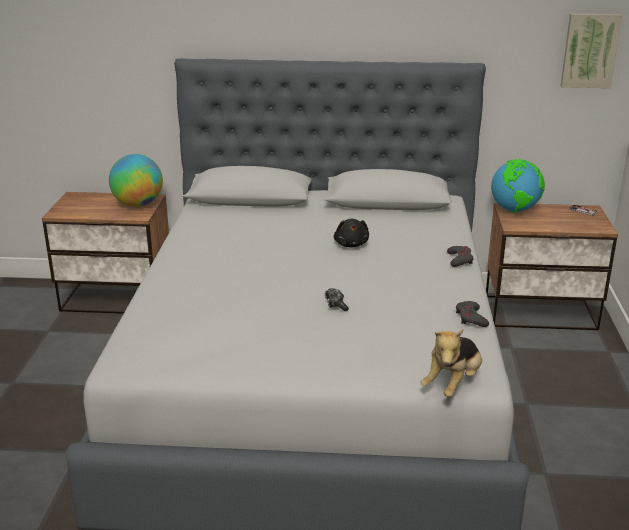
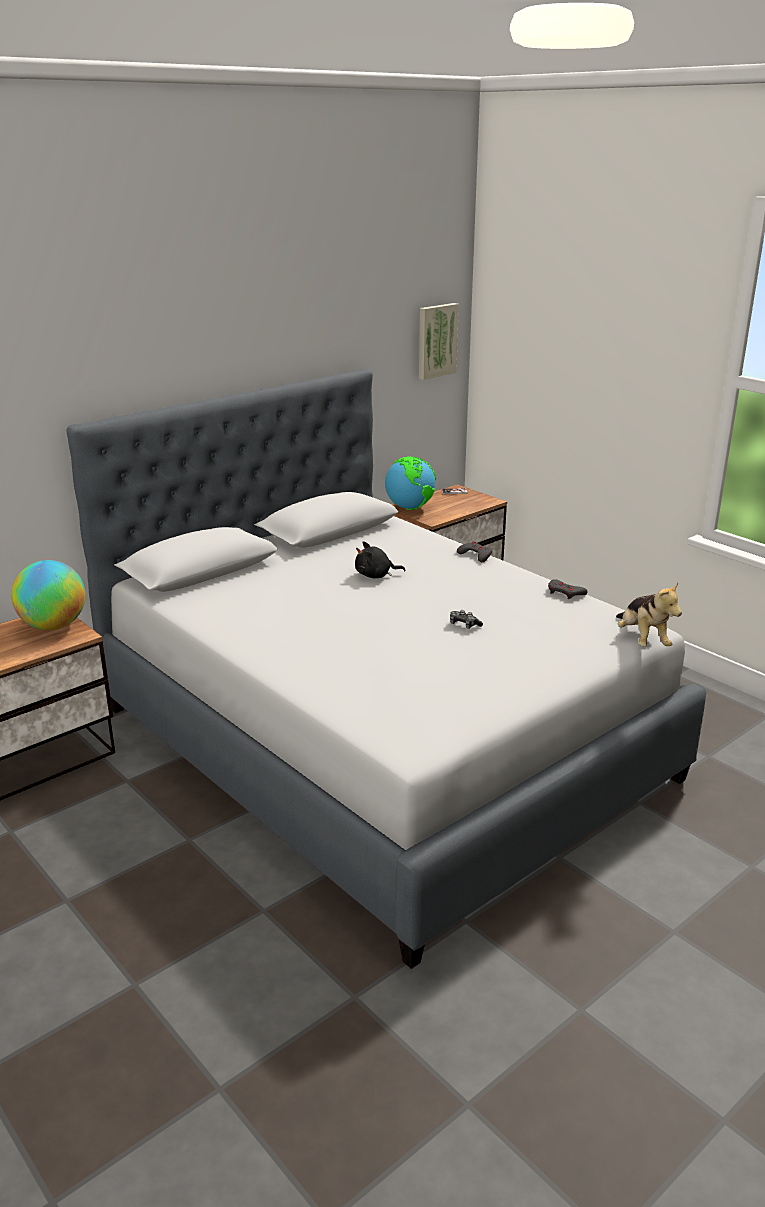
camera: 45 degrees left, 0 degrees up
(351, 244) = (376, 575): black plush toy -> black plush toy turned 135 degrees clockwise

